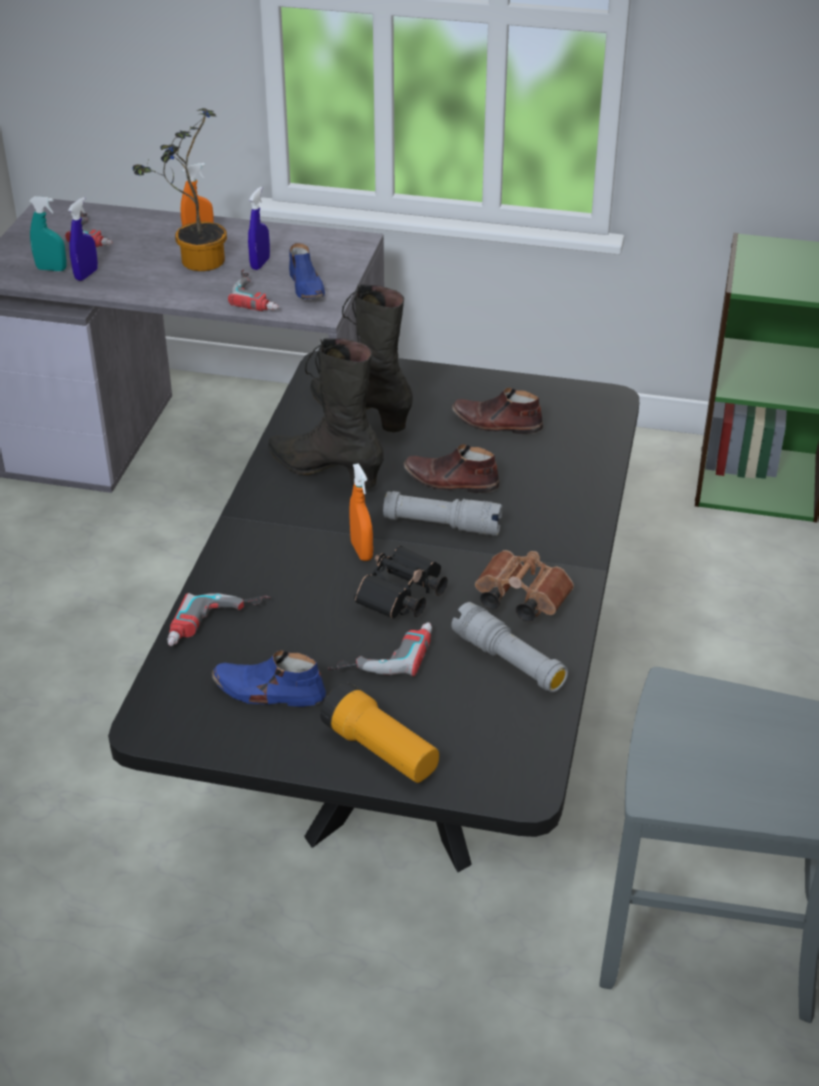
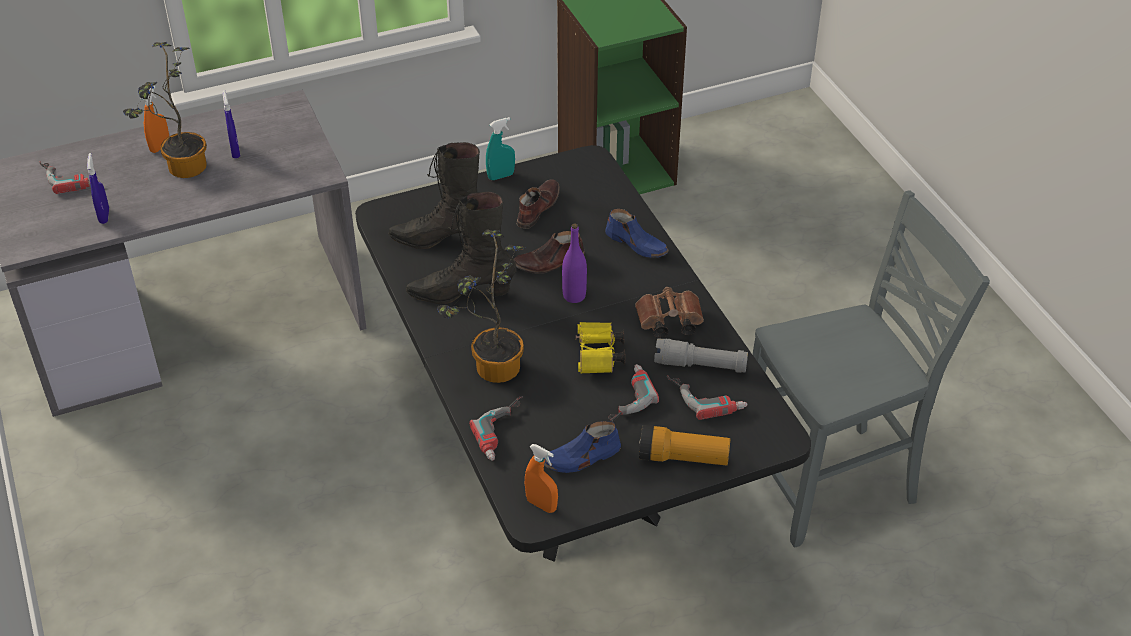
camera: 35 degrees left, 5 degrees up
(51, 269) = (68, 223): turquoise spray bottle -> turquoise spray bottle (501, 176)
(259, 295) = (262, 178): power drill -> power drill (707, 396)
(273, 557) = (491, 369): none -> potted plant
(307, 287) = (292, 157): blue shoe -> blue shoe (637, 244)
(361, 551) = (542, 337): orange spray bottle -> orange spray bottle (541, 505)
(401, 598) = (598, 357): black binoculars -> yellow binoculars
(442, 525) = (574, 296): grey flashlight -> purple bottle
(496, 423) = (537, 208): brown shoe -> brown shoe turned 135 degrees clockwise

